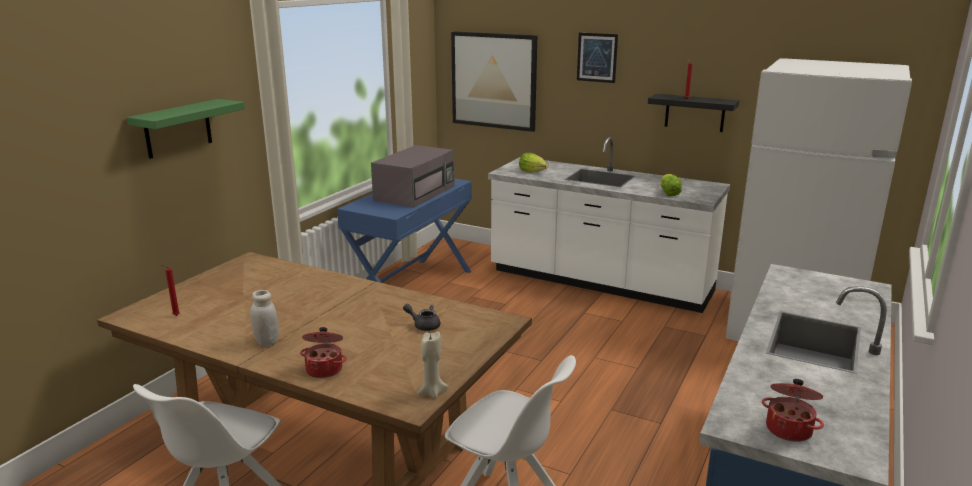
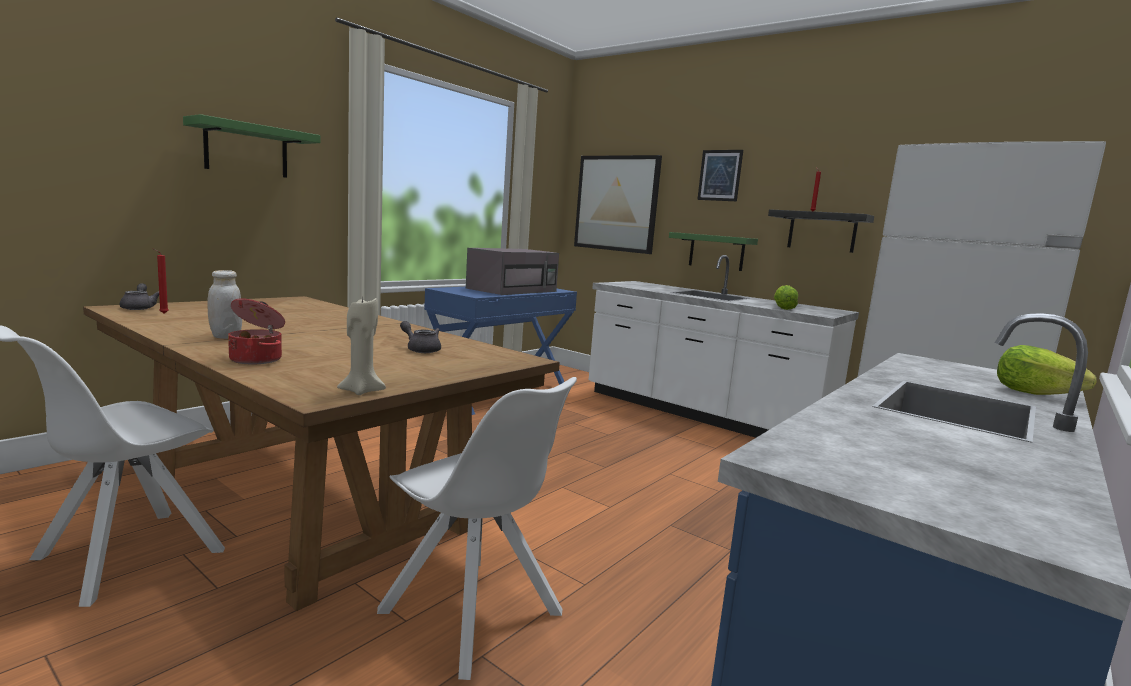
camera: 10 degrees right, 10 degrees down
(144, 310) = (139, 307): none -> grey teapot
(532, 172) = (639, 286): lettuce -> lettuce (1033, 393)
(599, 129) = (716, 251): none -> green shelf
(789, 429) = (897, 479): cooking pot -> none

